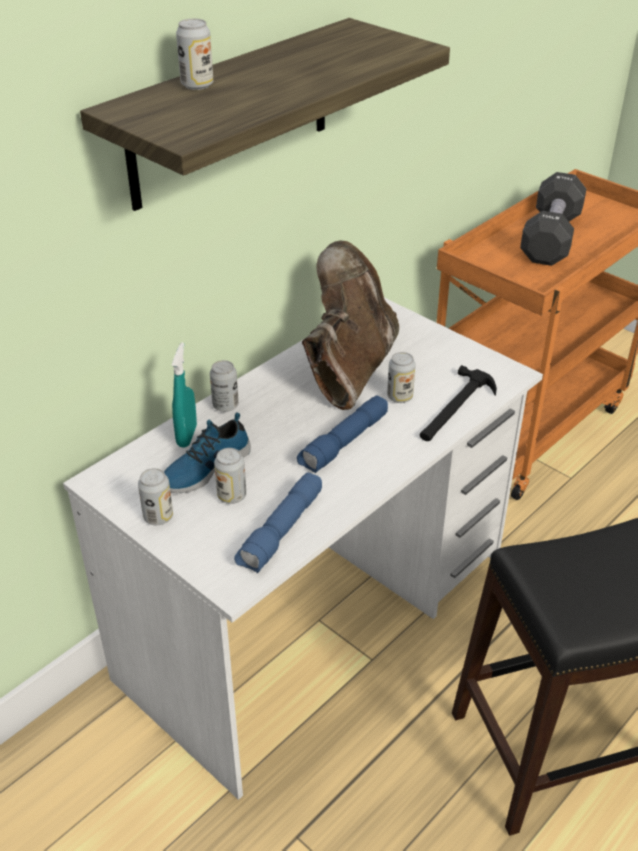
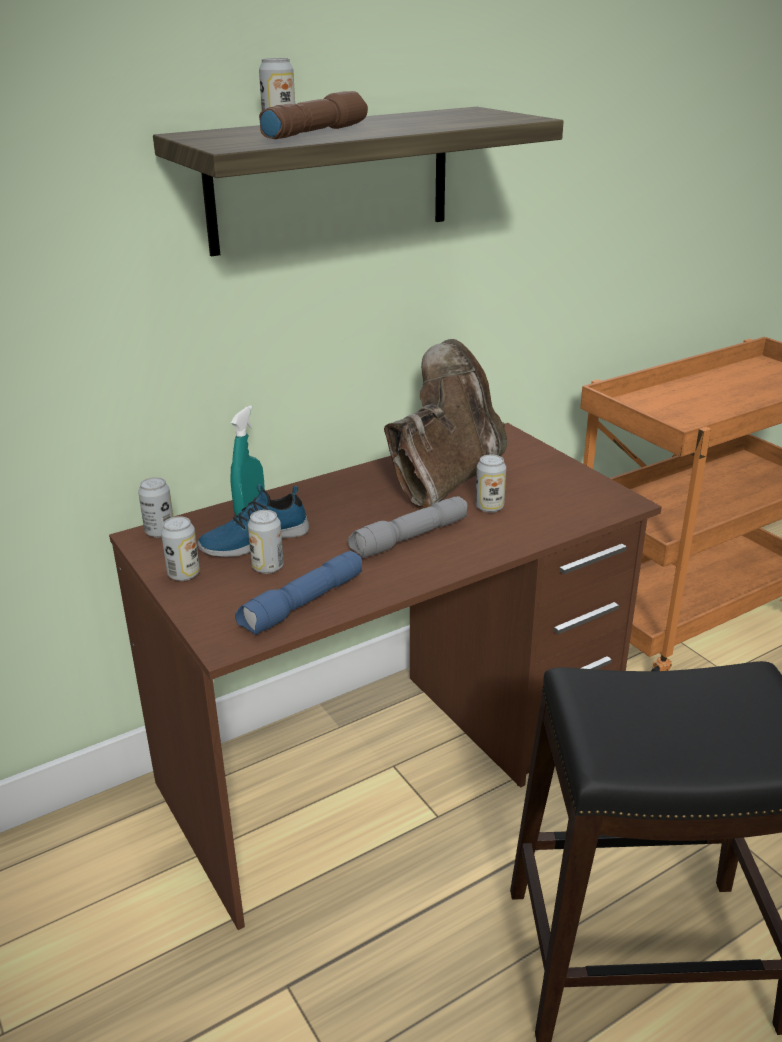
camera: 15 degrees right, 10 degrees down
(225, 405) = (302, 493): can -> can (160, 531)
(242, 97) = (315, 133): none -> brown flashlight
(317, 617) = (392, 762): white desk -> brown desk
(345, 443) = (410, 539): blue flashlight -> grey flashlight
(455, 409) = (546, 524): hammer -> none
(550, 238) = (718, 393): black dumbbell -> none

